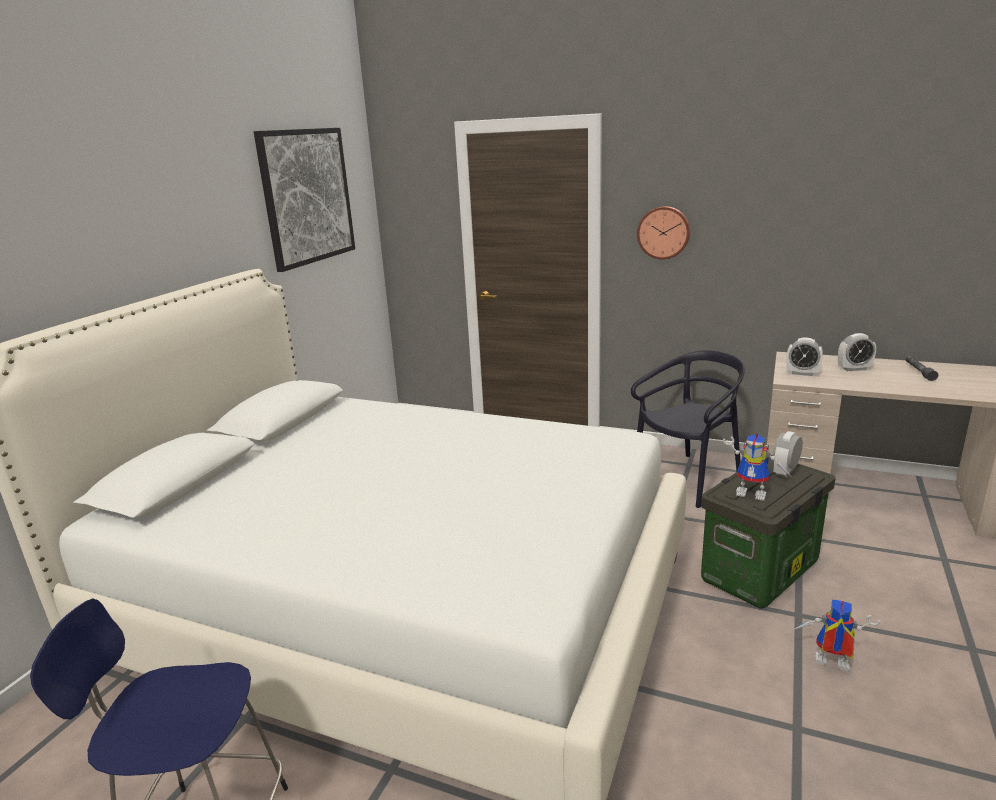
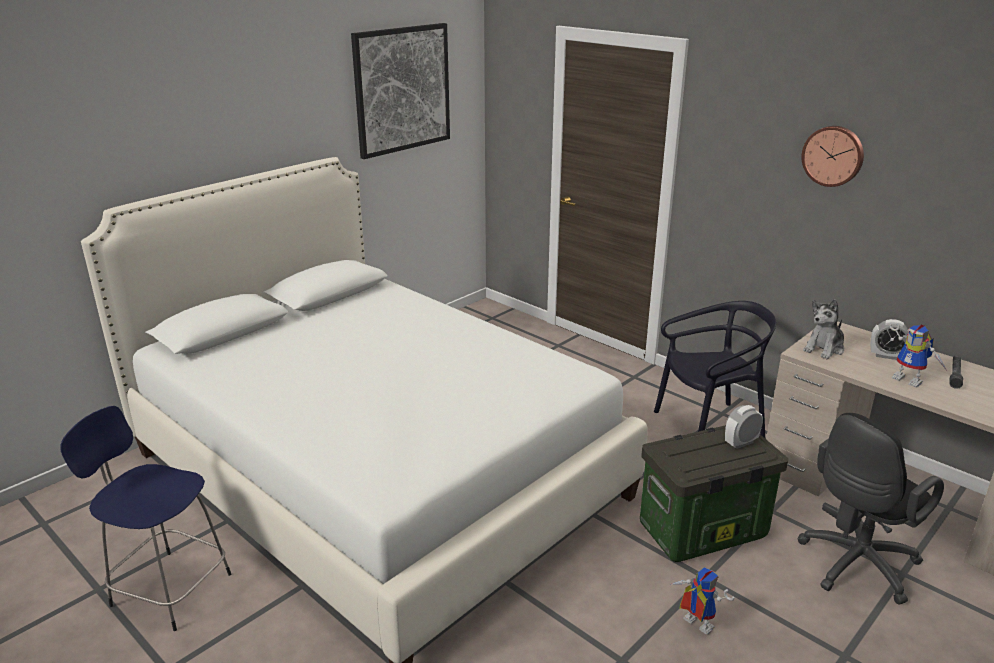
camera: 20 degrees right, 5 degrees up
(663, 232) = (734, 171): wall clock -> wall clock (833, 155)
(754, 493) = (690, 455): toy robot -> toy robot (910, 380)
(802, 373) = (824, 349): alarm clock -> plush toy
(904, 565) = (854, 566): none -> black office chair

